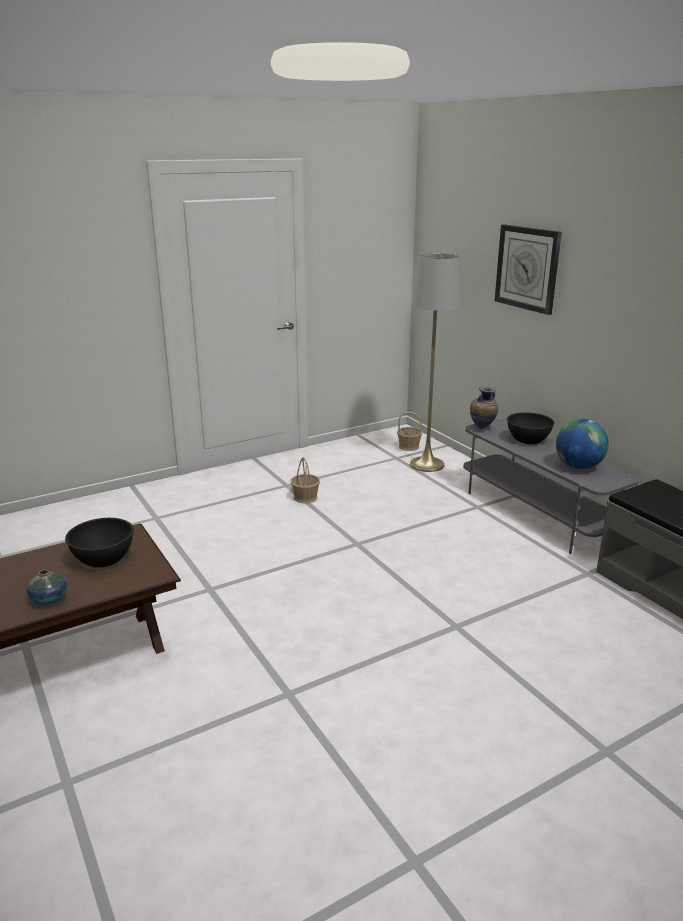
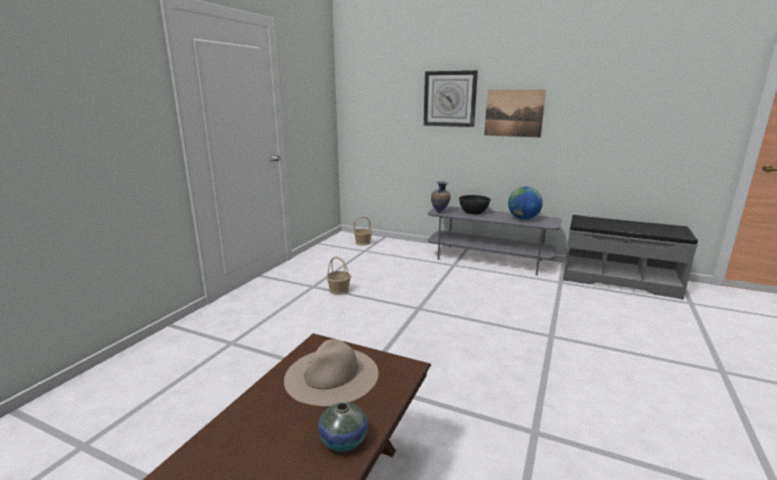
camera: 35 degrees left, 5 degrees down
(103, 558) = (332, 375): black bowl -> beige hat
(427, 464) = (389, 250): grey floor lamp -> none
(599, 303) = (514, 113): none -> picture

